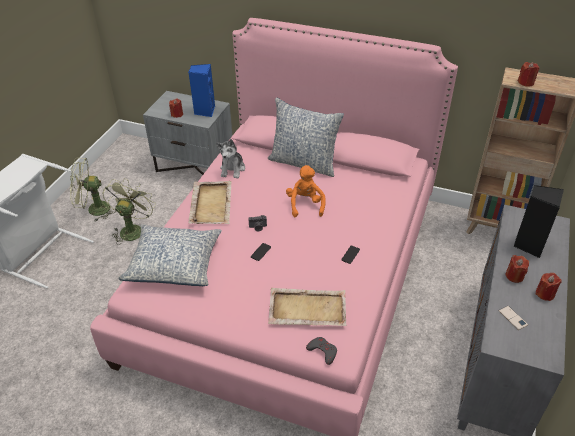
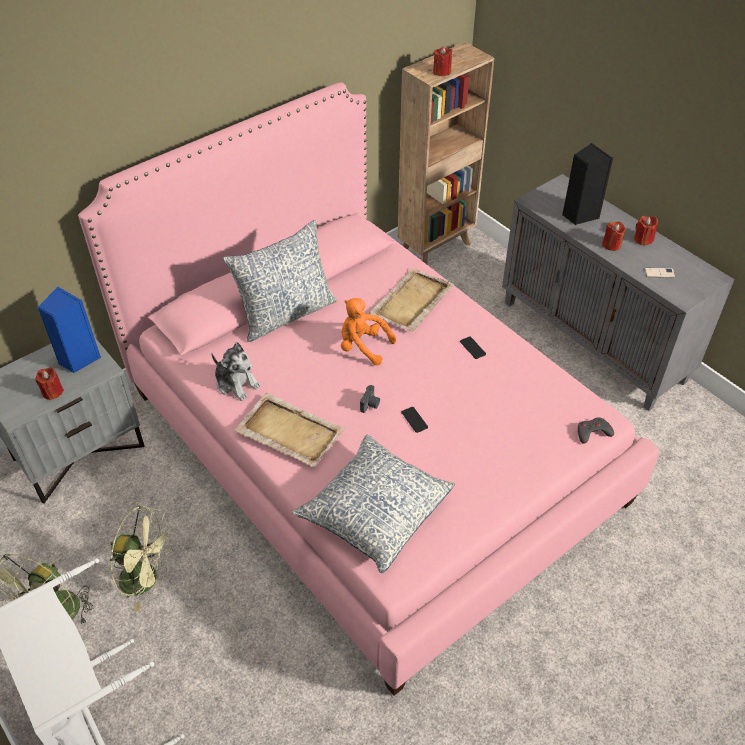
camera: 60 degrees left, 5 degrees up
(132, 229) = (147, 579): green fan -> green fan turned 150 degrees clockwise
(306, 309) = (528, 419): beige tray -> beige tray (411, 302)

